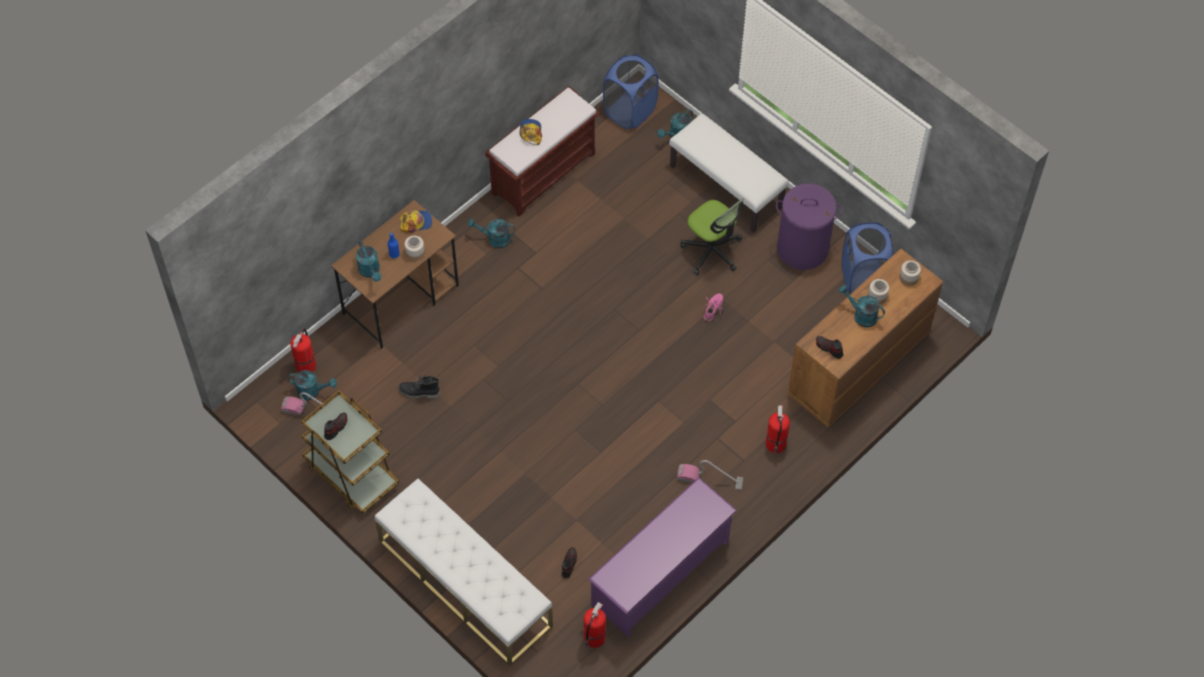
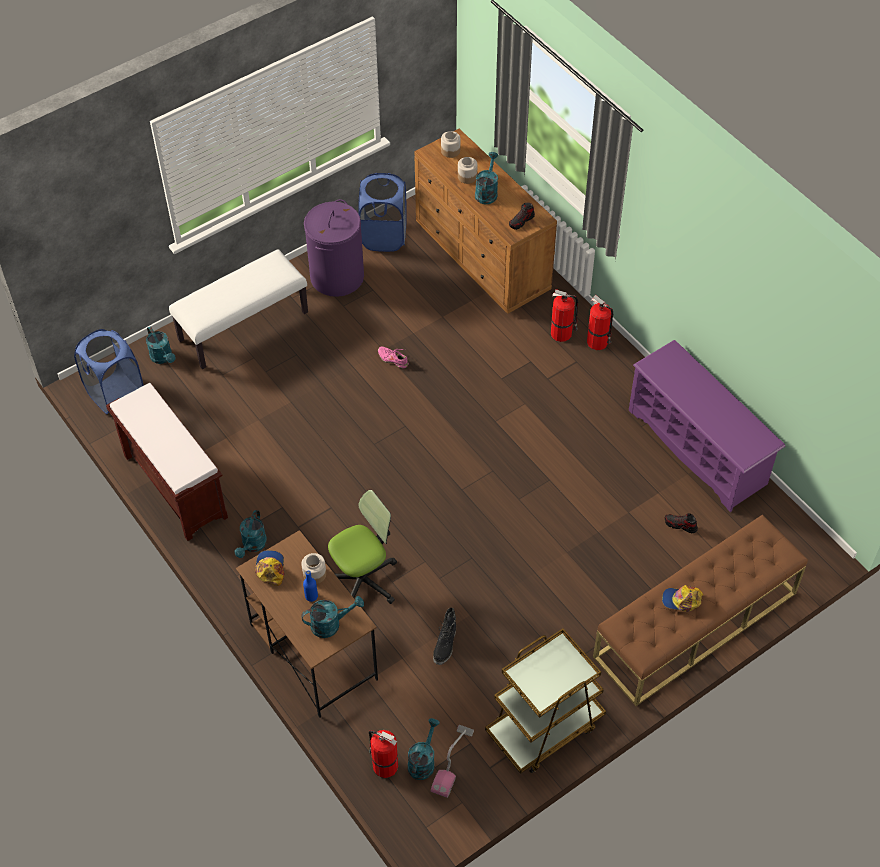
camera: 80 degrees left, 5 degrees down
(336, 428) = (550, 679): shoe -> none
(464, 583) = (695, 625): white bench -> brown bench
(531, 133) = (164, 446): cap -> cap (681, 600)
(594, 638) = (767, 514): fire extinguisher -> fire extinguisher (598, 342)
(709, 479) = (594, 392): vacuum cleaner -> none
(712, 251) = (320, 350): office chair -> office chair (363, 580)
(861, 315) = (487, 192): turquoise watering can -> turquoise watering can turned 150 degrees clockwise

